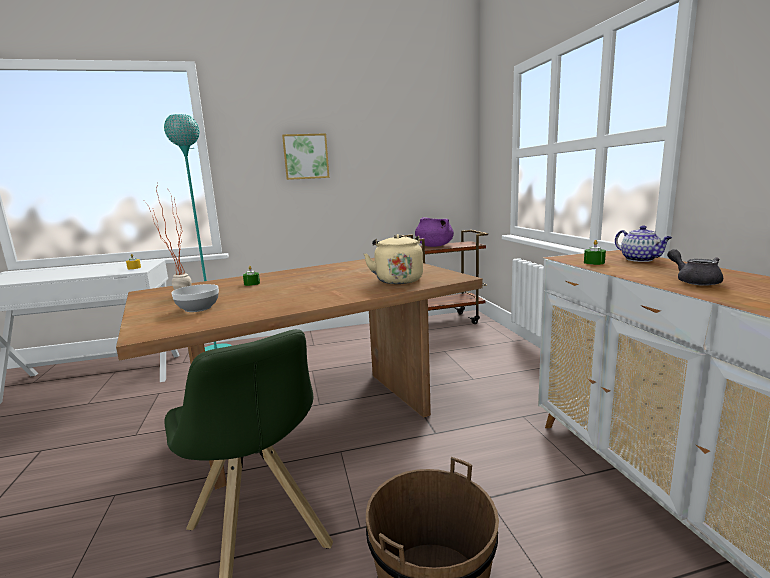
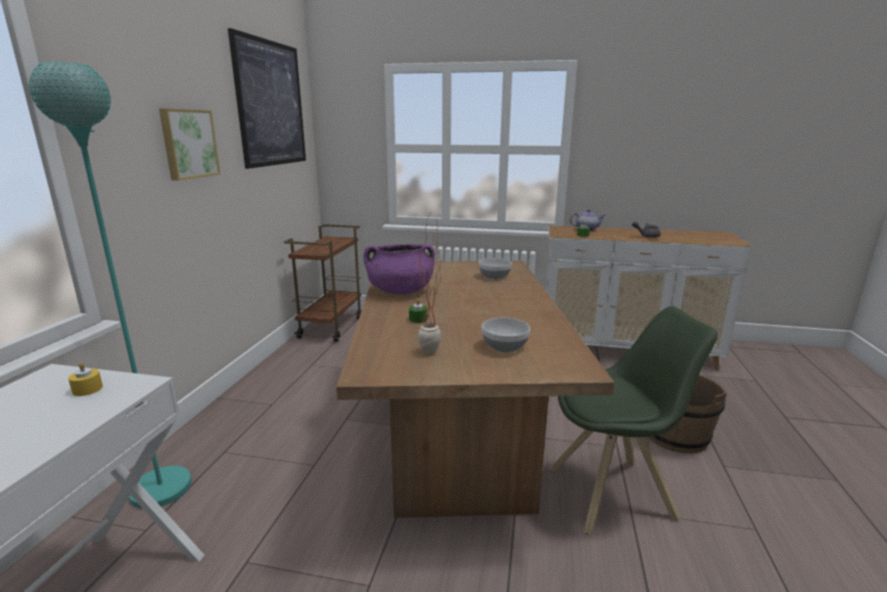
camera: 65 degrees left, 5 degrees up
(398, 280) = (494, 276): beige kettle -> bowl
(408, 124) = (271, 104): none -> picture
(434, 246) = (318, 247): purple cooking pot -> purple cooking pot (400, 291)

